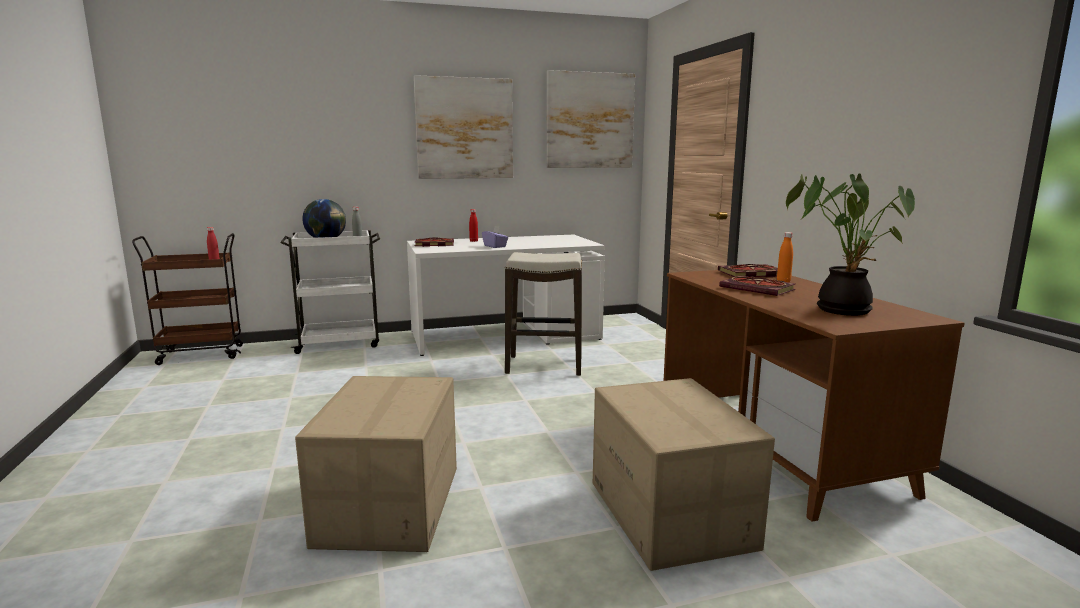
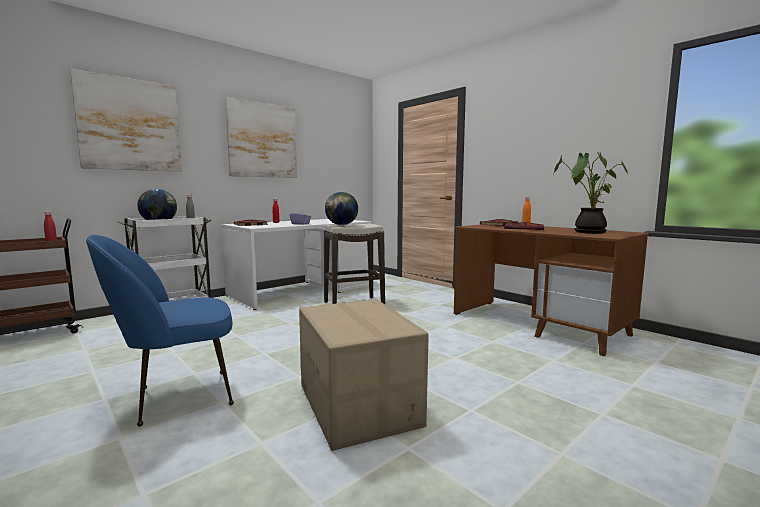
camera: 25 degrees left, 5 degrees down
(240, 452) = (175, 398): none -> blue chair
(527, 255) = (341, 225): none -> globe
(590, 120) = (342, 141): picture -> picture (130, 125)
(671, 514) = (537, 368): cardboard box -> none

